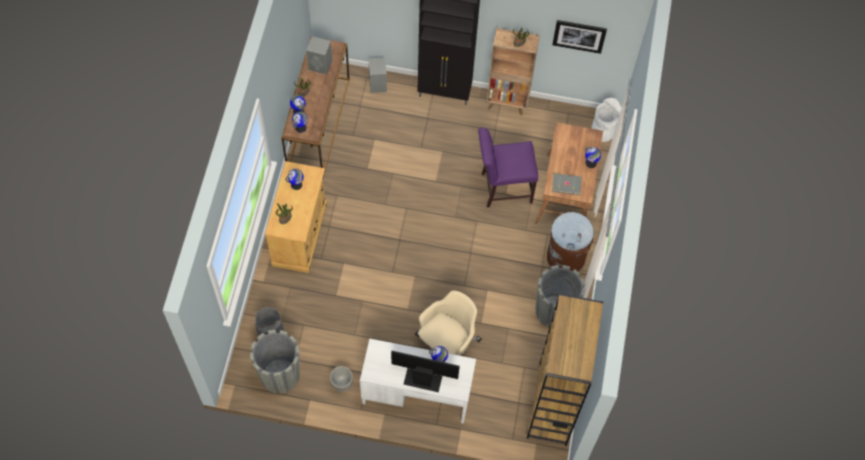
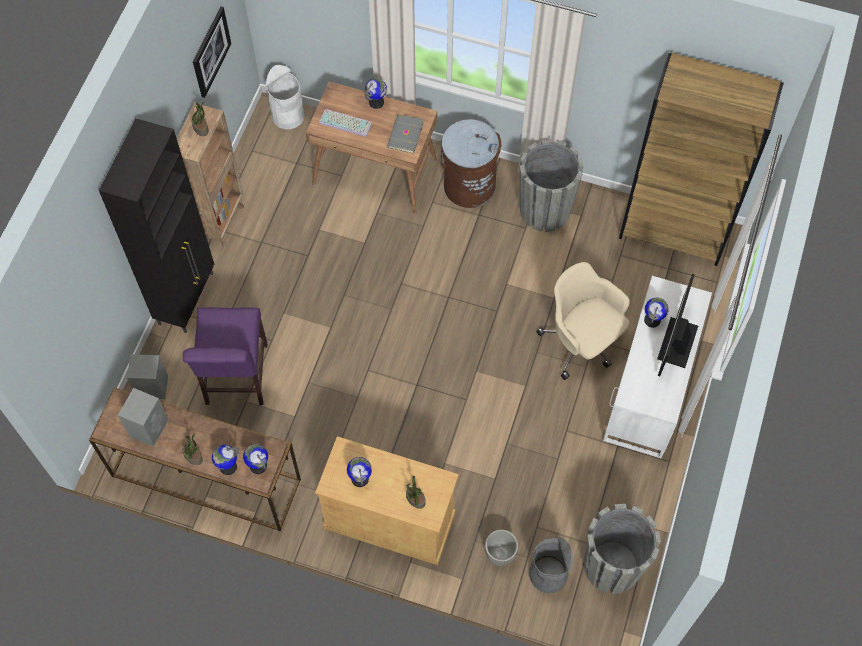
camera: 80 degrees left, 0 degrees up
(341, 384) = (630, 482): planter -> planter (500, 554)
(503, 188) = (354, 244): purple chair -> purple chair (235, 379)
(569, 146) = (346, 122): none -> keyboard

